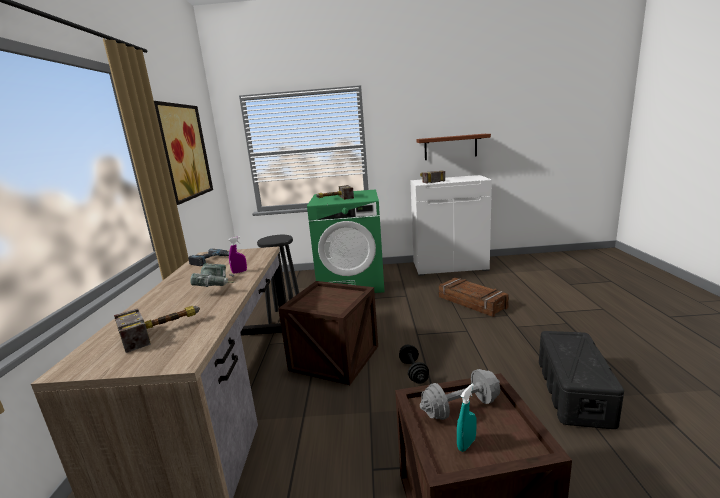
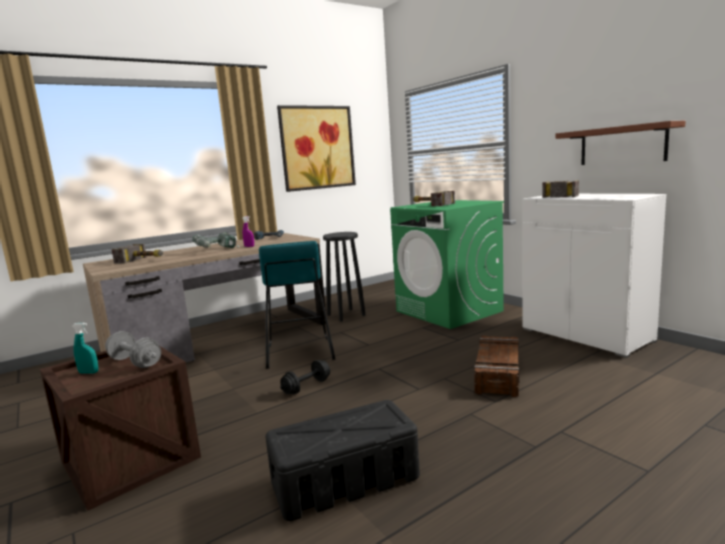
camera: 55 degrees right, 5 degrees down
(334, 358) = (299, 352): crate -> turquoise stool

